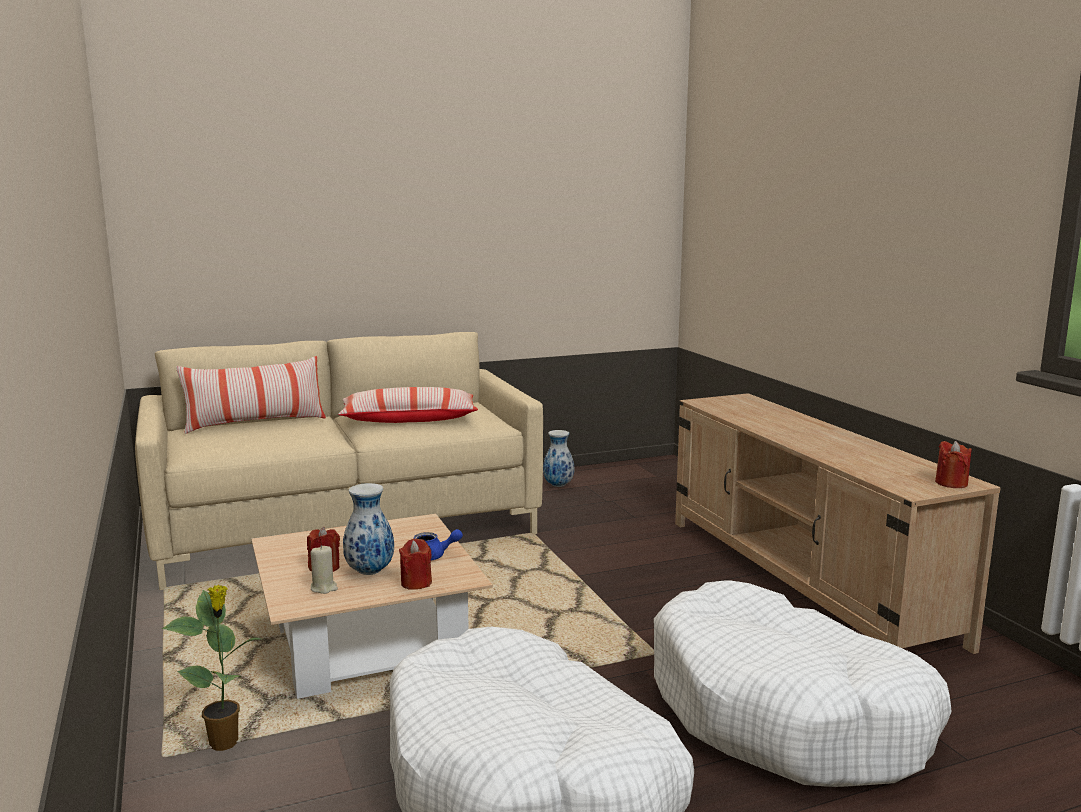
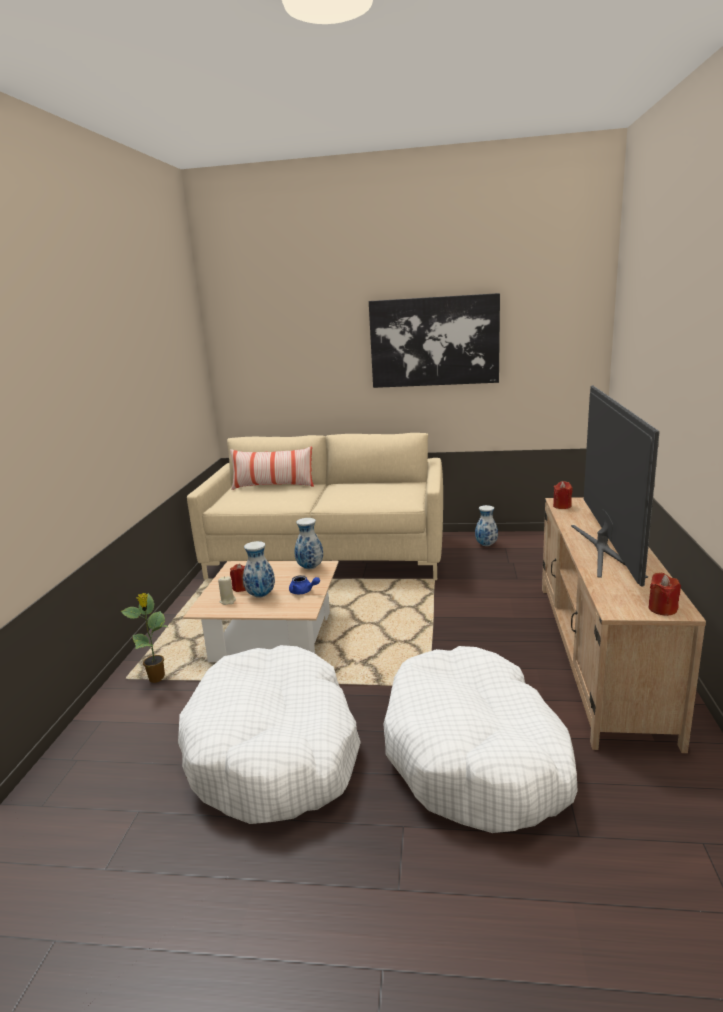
camera: 30 degrees right, 5 degrees up
(403, 527) = (309, 567): none -> vase
(409, 419) = (359, 493): pillow -> none
(416, 583) = (276, 608): red candle -> red candle (562, 506)
(474, 205) = (434, 341): none -> picture
(819, 440) = (606, 549): none -> television

